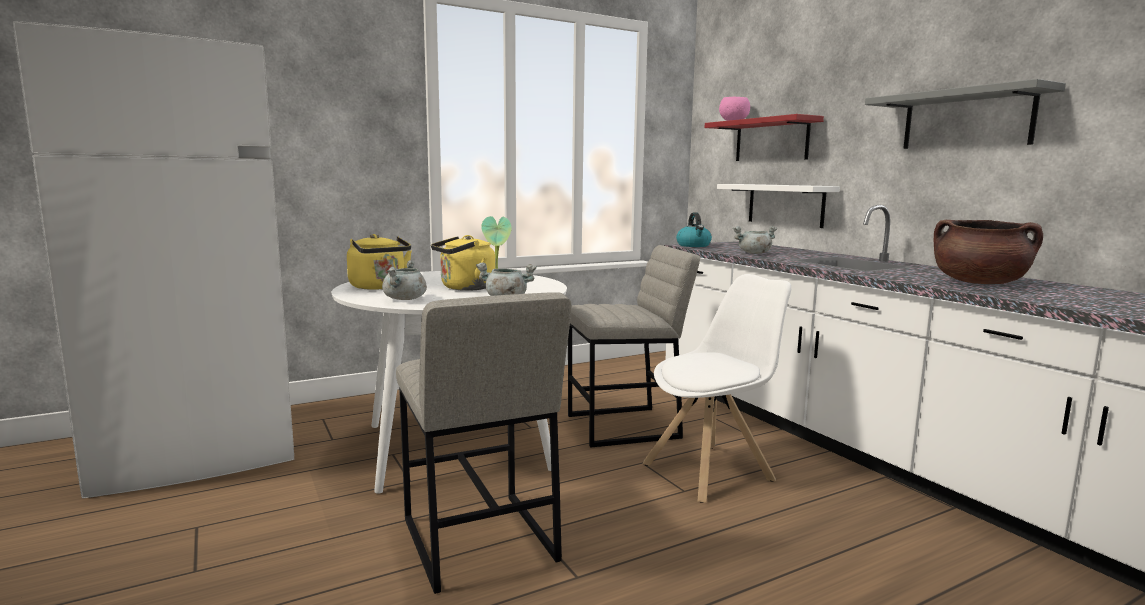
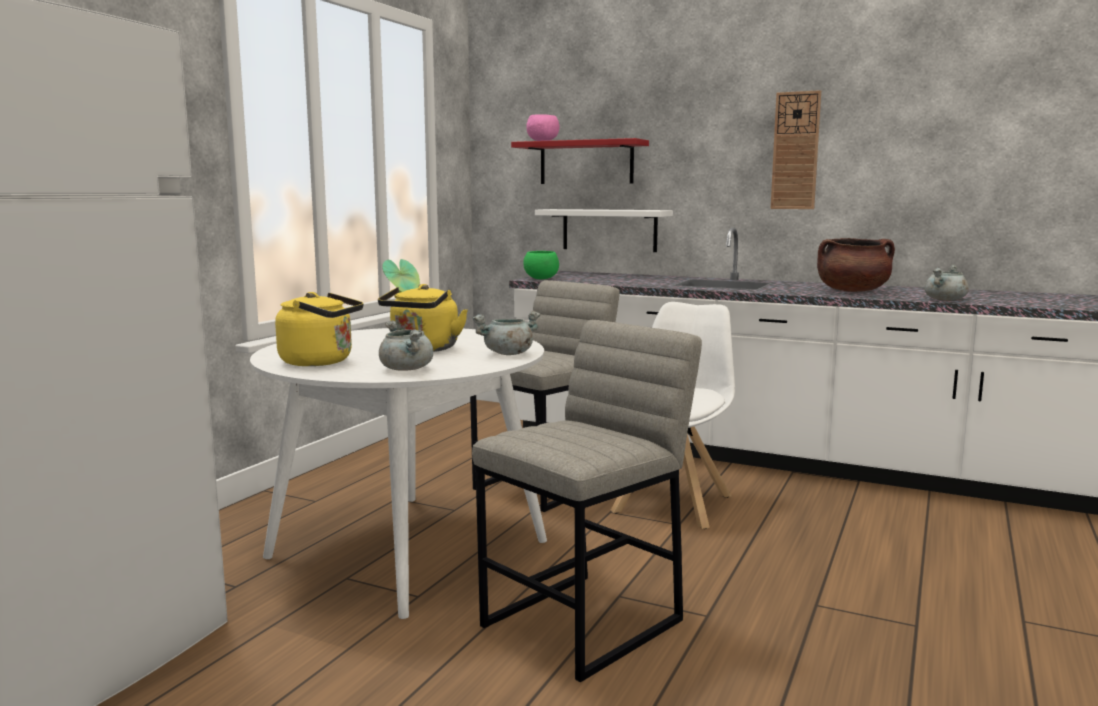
camera: 35 degrees left, 0 degrees up
(480, 542) = (585, 621): grey chair -> grey chair turned 75 degrees counterclockwise
(694, 245) = (541, 279): kettle -> green bowl
(754, 253) = (622, 282): grey cooking pot -> grey cooking pot (945, 300)
(966, 120) = (795, 151): grey shelf -> wall clock

